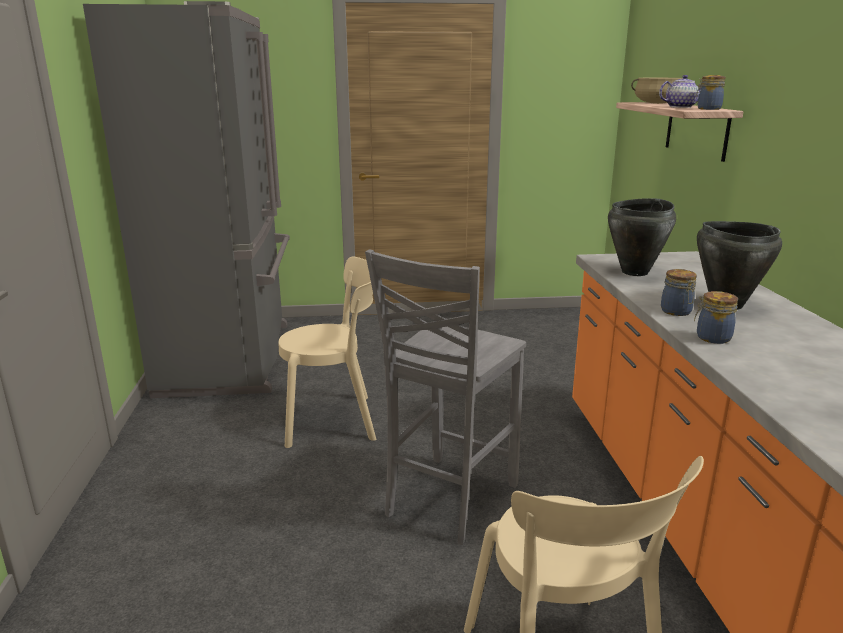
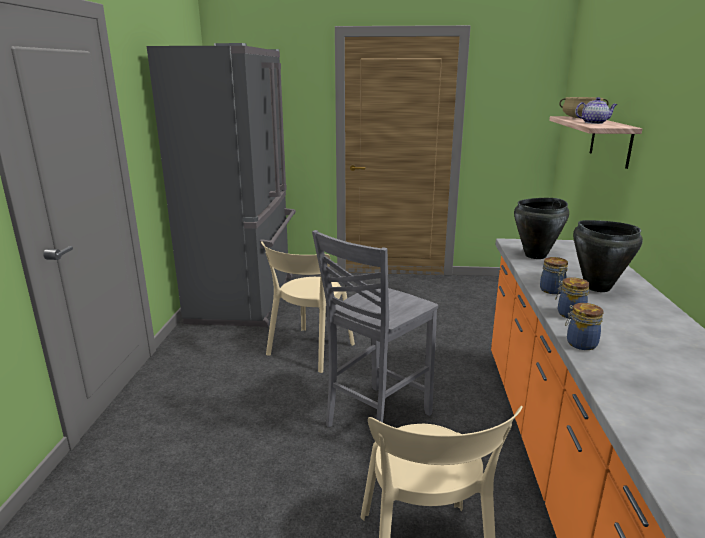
camera: 10 degrees right, 0 degrees up
(335, 420) = (308, 351): beige chair -> beige chair turned 120 degrees clockwise
(707, 109) = (613, 125): jar -> jar (580, 343)

